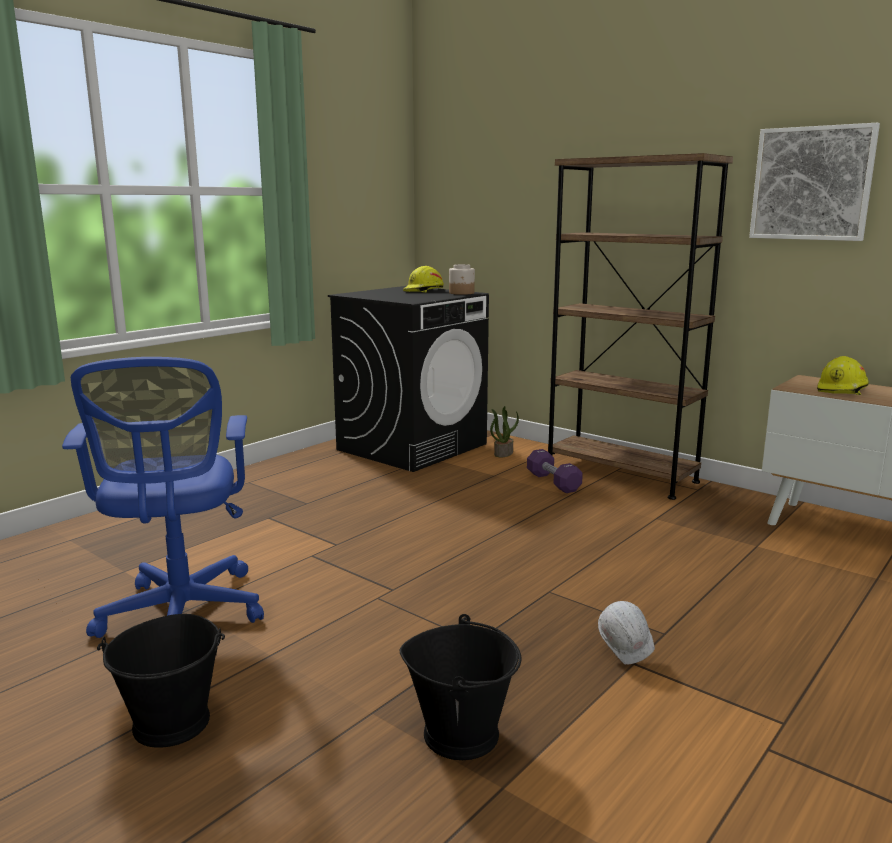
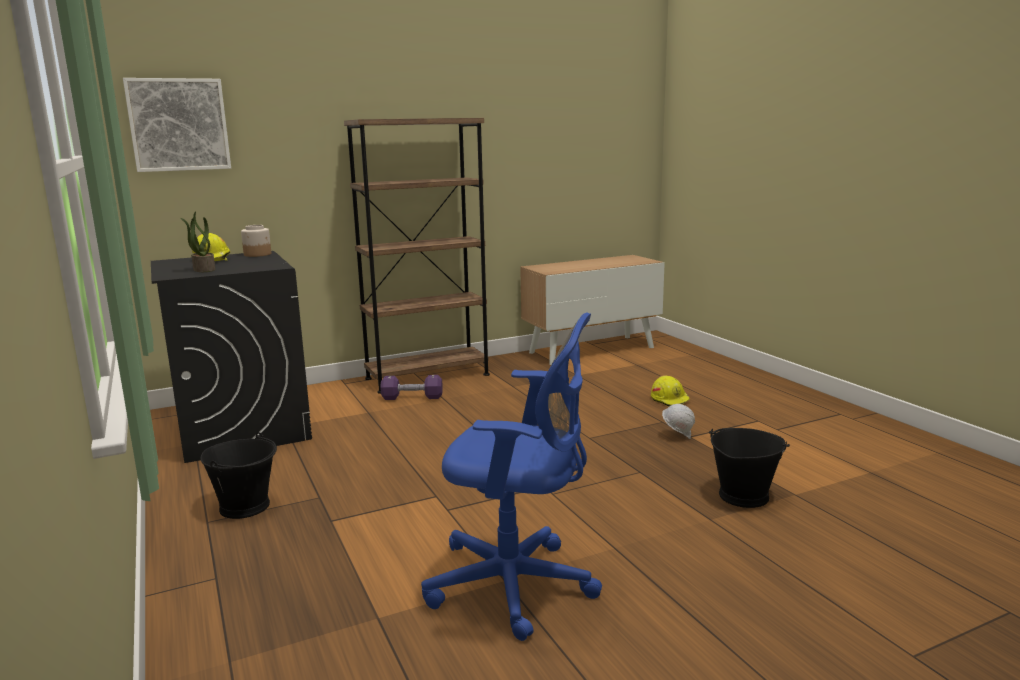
camera: 65 degrees left, 0 degrees up
(172, 723) = (695, 599): black bucket -> black bucket (245, 506)
(503, 453) = (323, 399): potted plant -> potted plant (203, 270)
(811, 183) = (509, 138): picture -> picture (179, 125)
(842, 390) = (565, 267): yellow hard hat -> yellow hard hat (670, 399)

